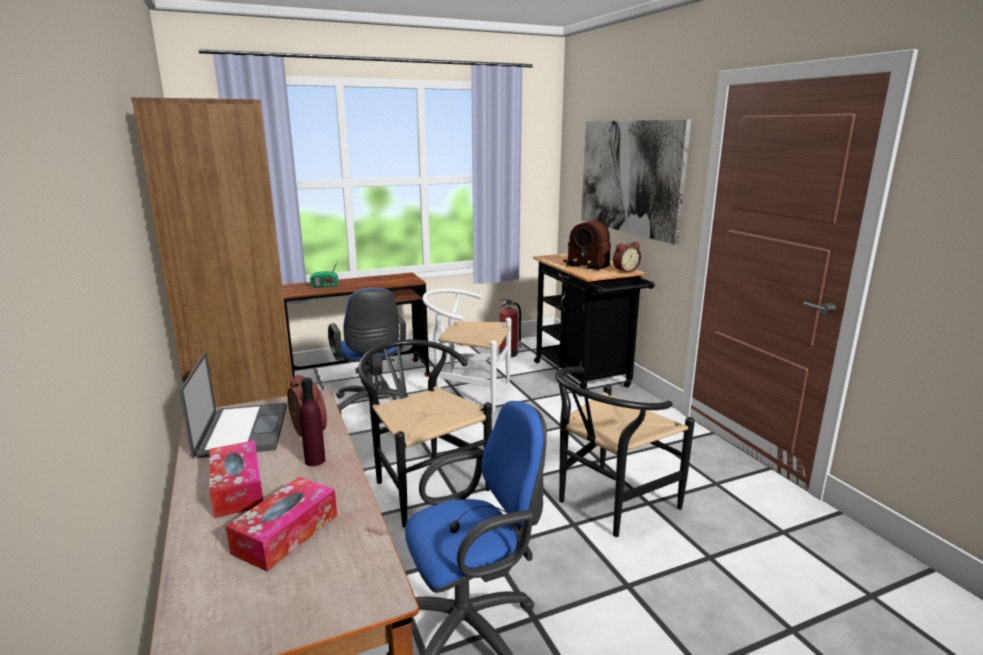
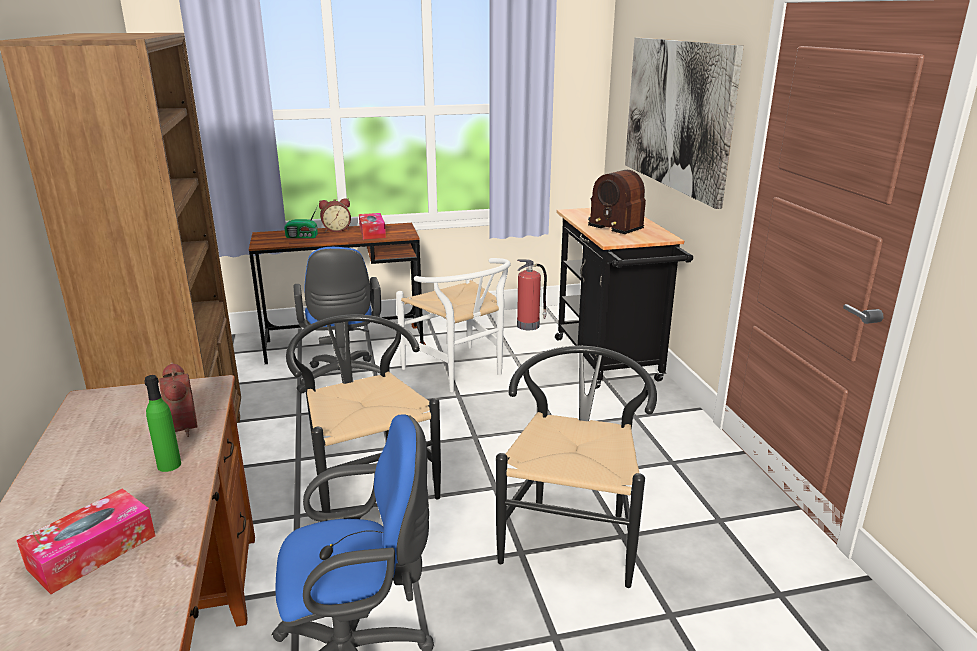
camera: 10 degrees right, 5 degrees up
(237, 489) = (73, 491): tissue box -> tissue box (372, 232)
(242, 430) = (116, 418): laptop -> none
(315, 460) = (169, 465): purple bottle -> green bottle
(467, 392) = (460, 372): white chair -> white chair turned 150 degrees counterclockwise
(608, 504) = (572, 532): black chair -> black chair turned 135 degrees clockwise
(624, 270) = (659, 236): alarm clock -> alarm clock (336, 230)

